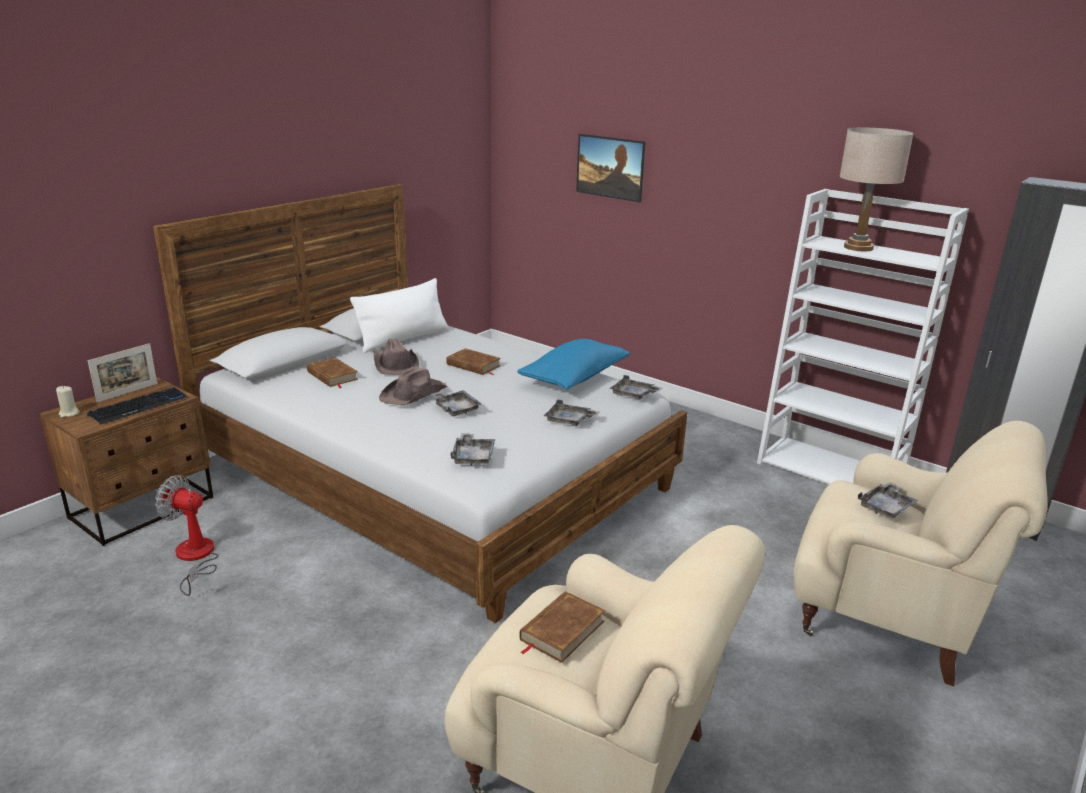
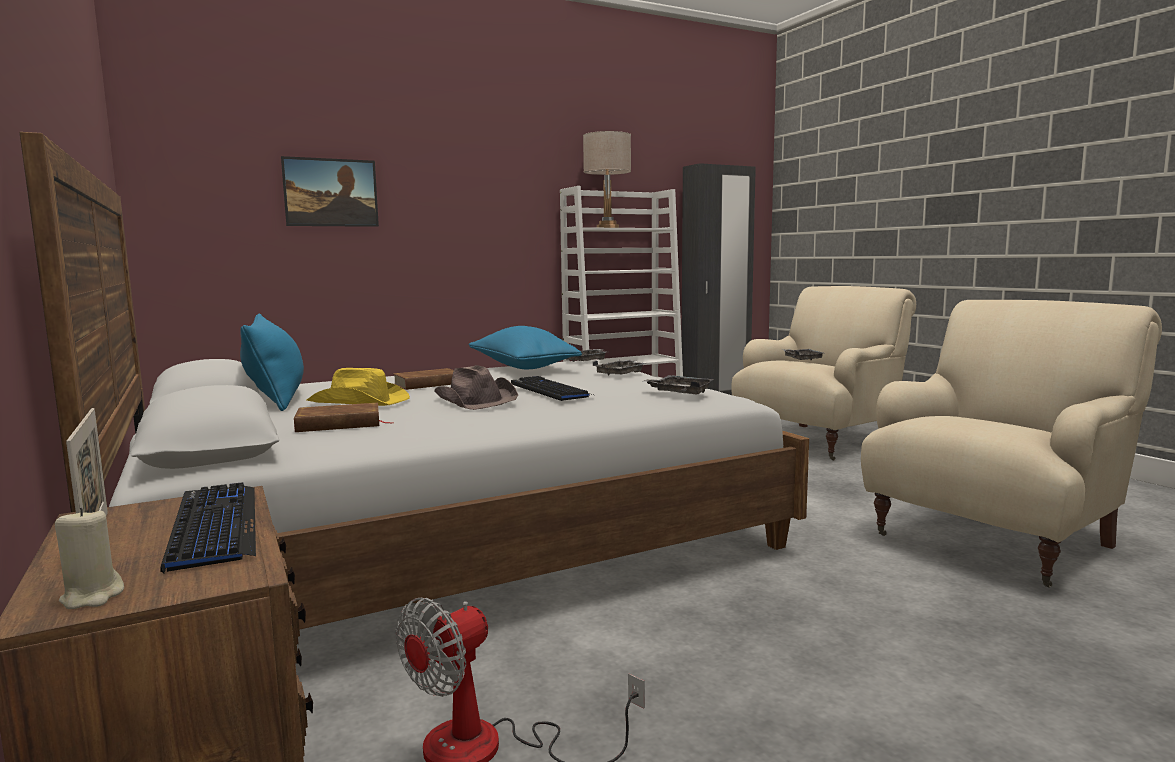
camera: 65 degrees left, 15 degrees down
(394, 364) = (360, 402): brown hat -> yellow hat
(403, 339) = (276, 397): white pillow -> blue pillow
(456, 408) = (550, 390): grey tray -> keyboard
(561, 630) = (976, 418): brown book -> none

